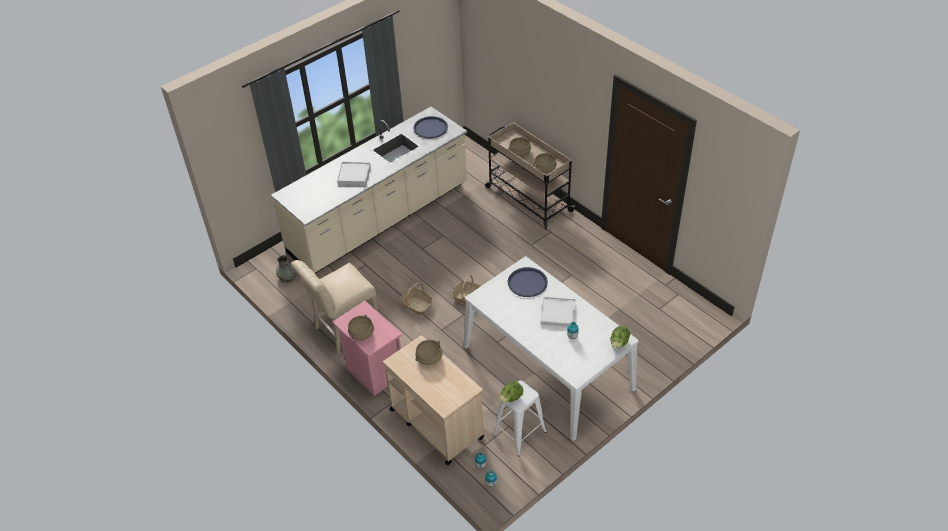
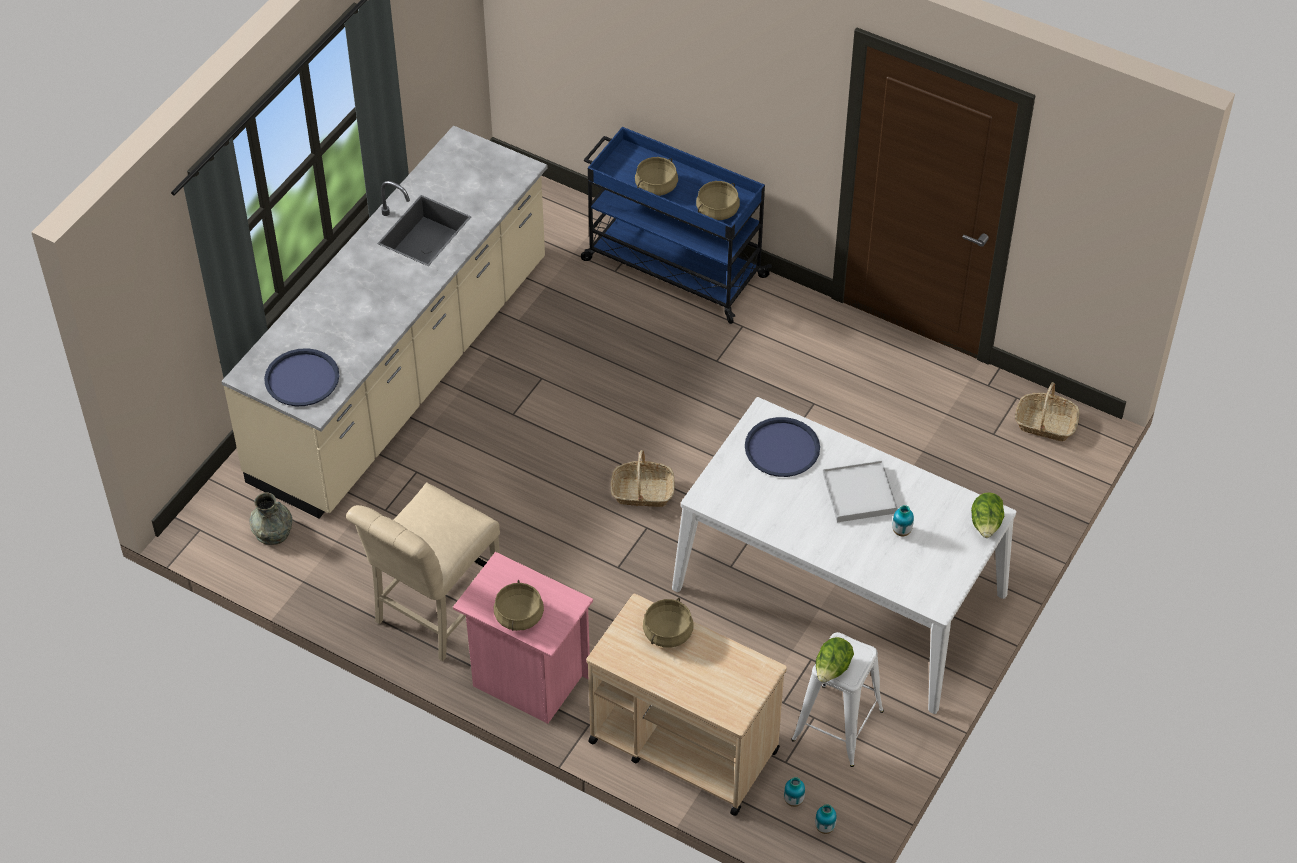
camera: 20 degrees left, 5 degrees up
(354, 174) = (368, 304): white tray -> none
(416, 305) = (550, 529): basket -> basket (1045, 424)
(430, 128) = (473, 173): blue tray -> blue tray (302, 378)
(527, 198) = (672, 267): beige cart -> blue cart

